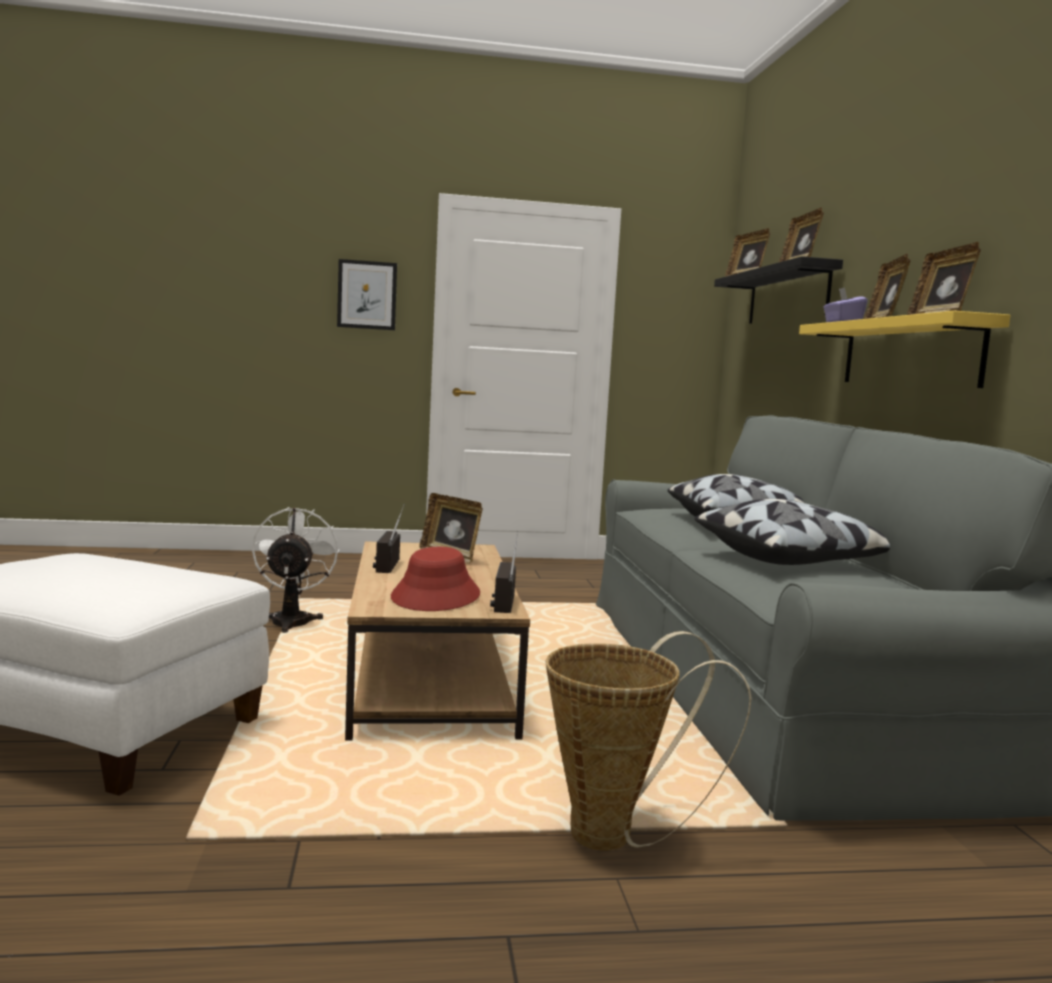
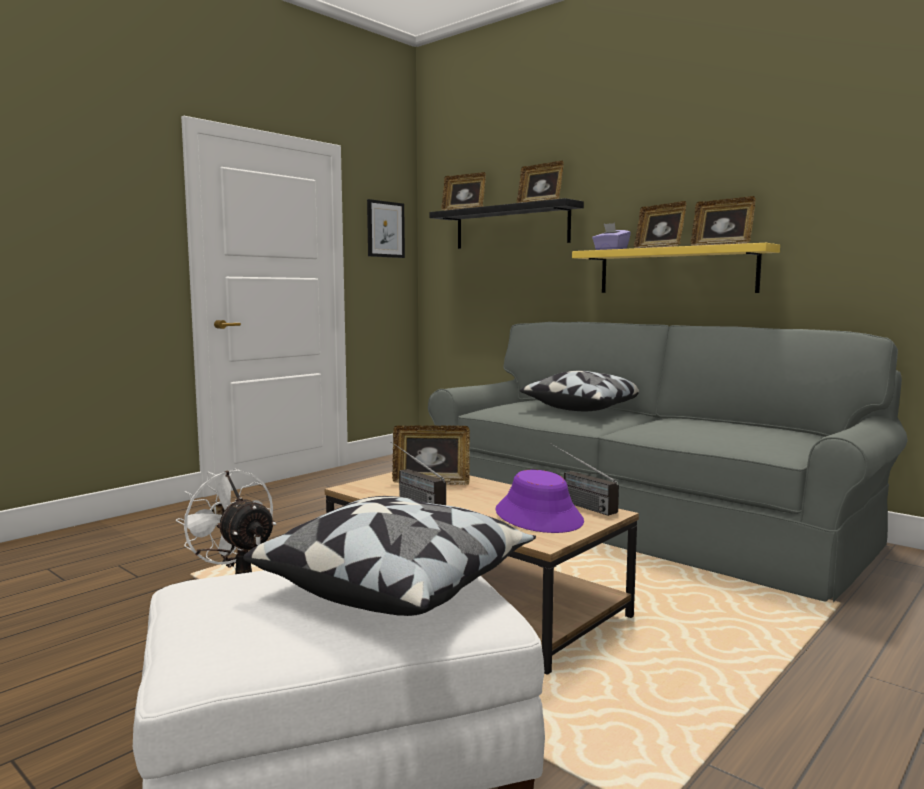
camera: 40 degrees left, 0 degrees up
(367, 295) = (117, 224): picture -> picture (385, 229)
(436, 596) = (539, 516): red hat -> purple hat
(616, 835) = (809, 651): basket -> none
(791, 560) = (696, 426): pillow -> pillow (397, 585)

